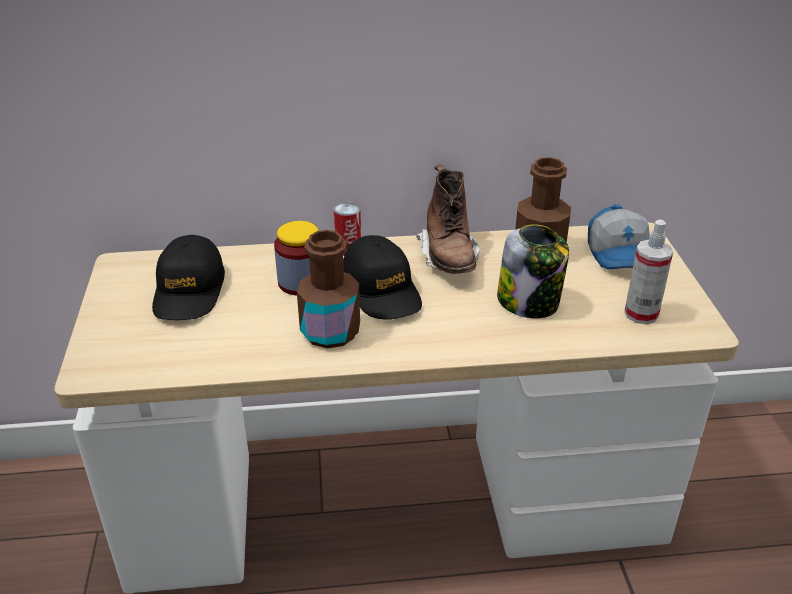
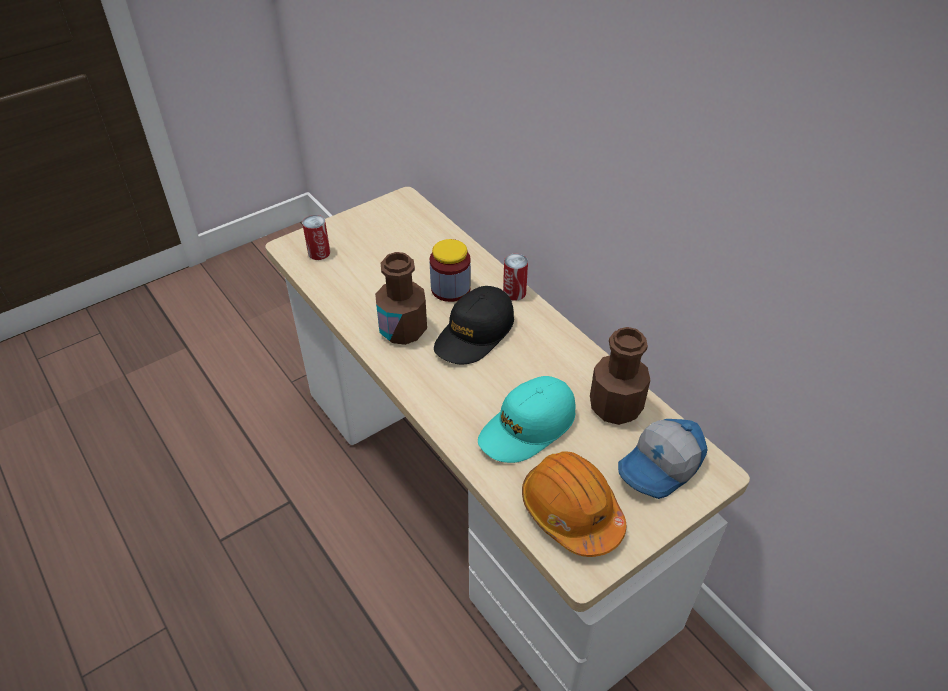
camera: 60 degrees right, 10 degrees up
(132, 352) = (319, 253): none -> can
(189, 291) = (399, 243): black cap -> none
(449, 258) = (551, 353): brown boot -> none
(529, 302) = (527, 427): jar -> turquoise cap
(641, 314) = (571, 512): spray bottle -> orange hard hat

